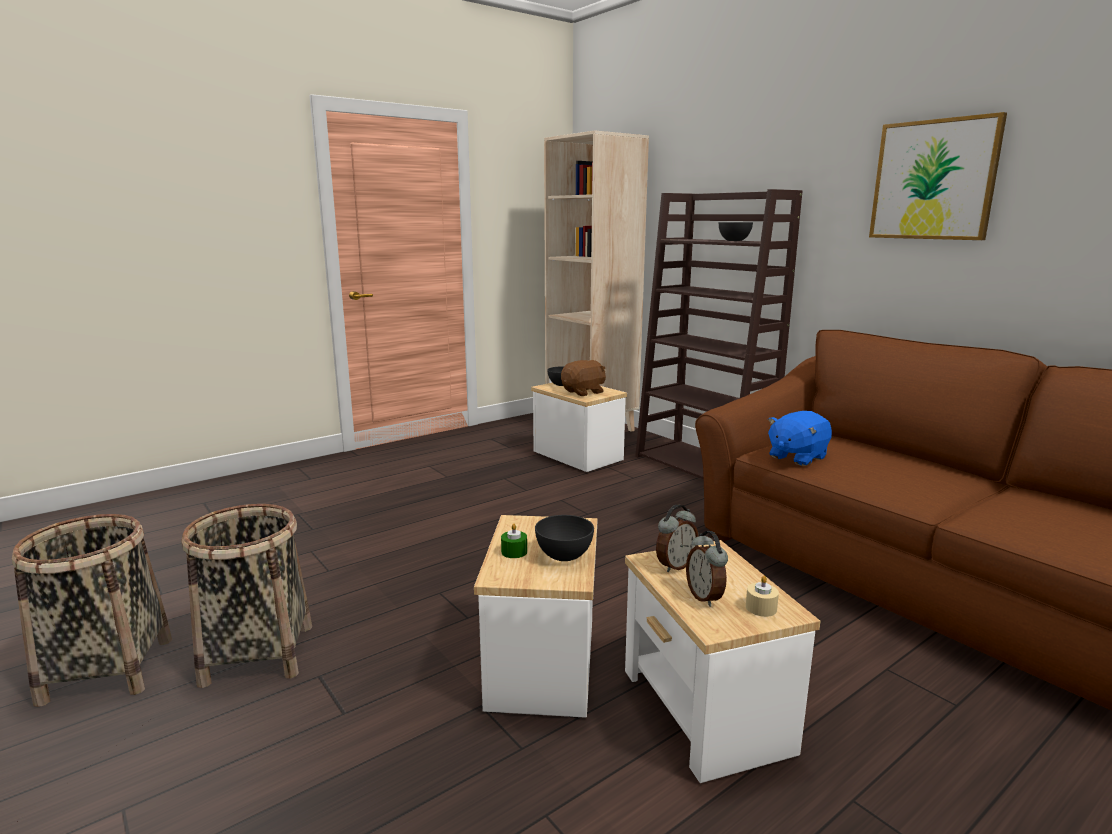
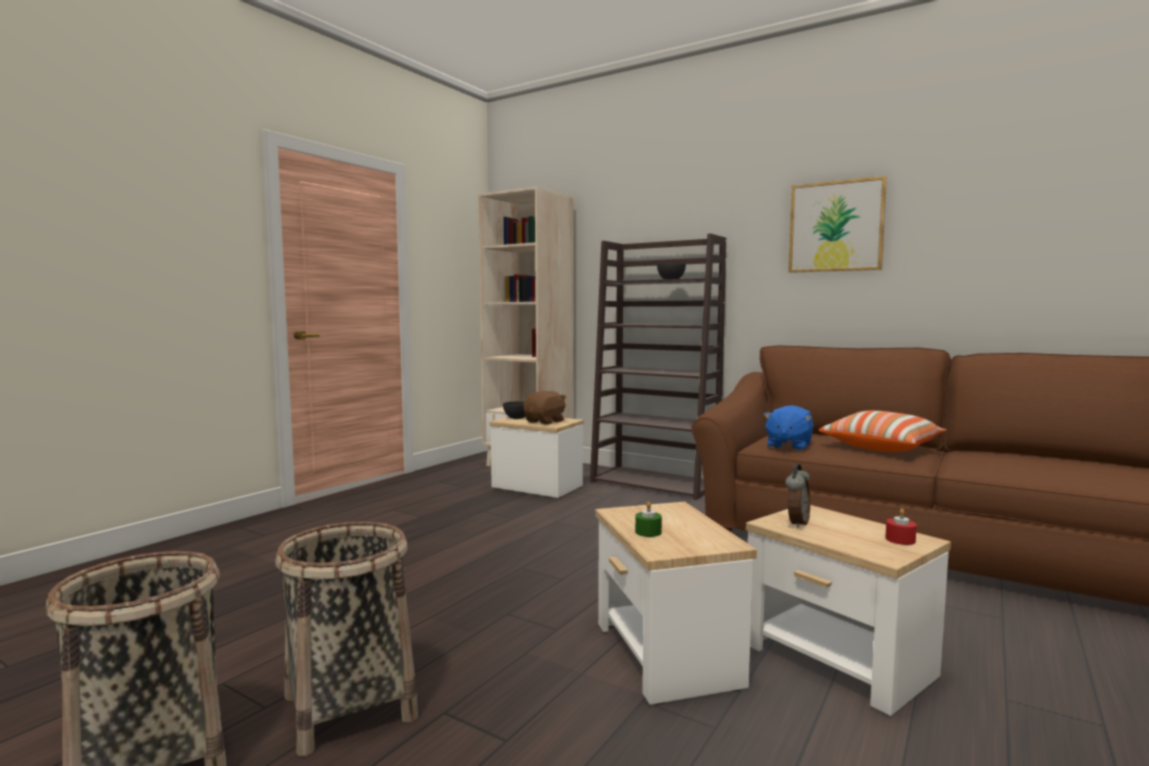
camera: 20 degrees left, 10 degrees down
(563, 555) = (696, 529): grey bowl -> none
(705, 597) = (850, 539): alarm clock -> none
(761, 608) = (900, 540): beige candle -> red candle
(910, 473) = (881, 447): none -> pillow

